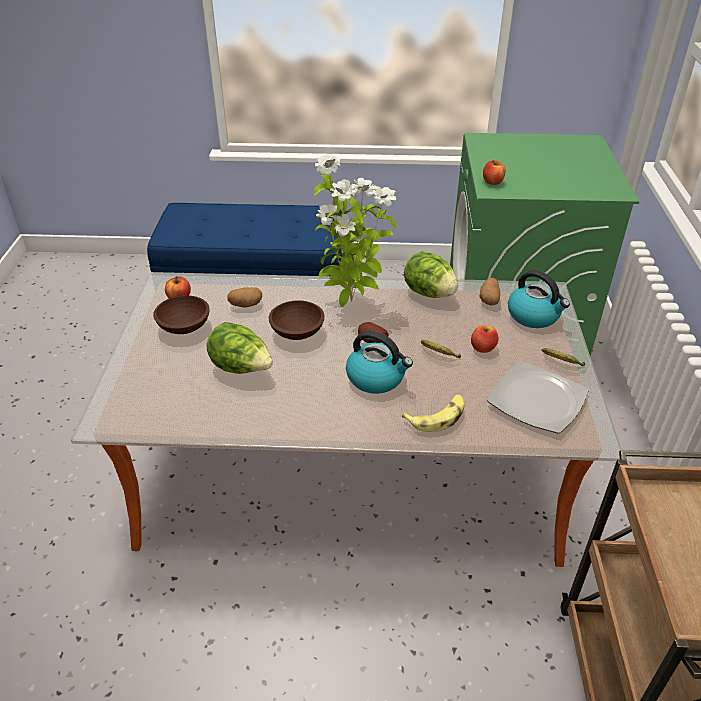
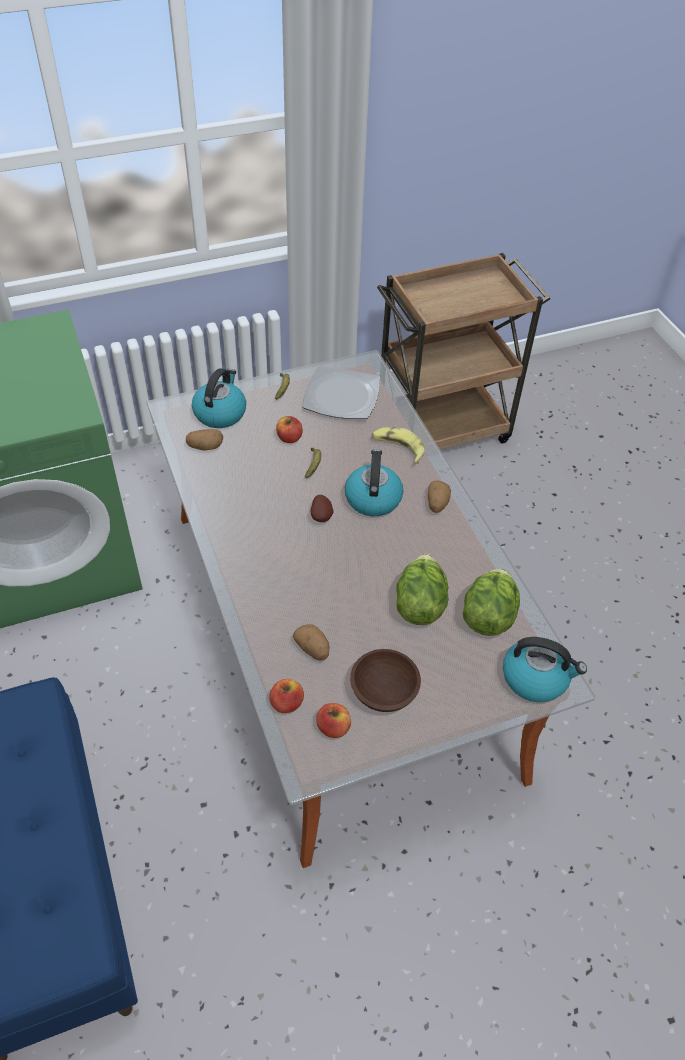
camera: 115 degrees left, 10 degrees up
(119, 409) = (536, 678): none -> kettle
(296, 332) = (337, 582): brown bowl -> none
(345, 419) = (437, 503): none -> potato
(350, 302) = (262, 553): potted plant -> none
(429, 293) = (213, 494): lettuce -> lettuce (488, 616)
(492, 182) = (55, 416): apple -> apple (286, 703)

